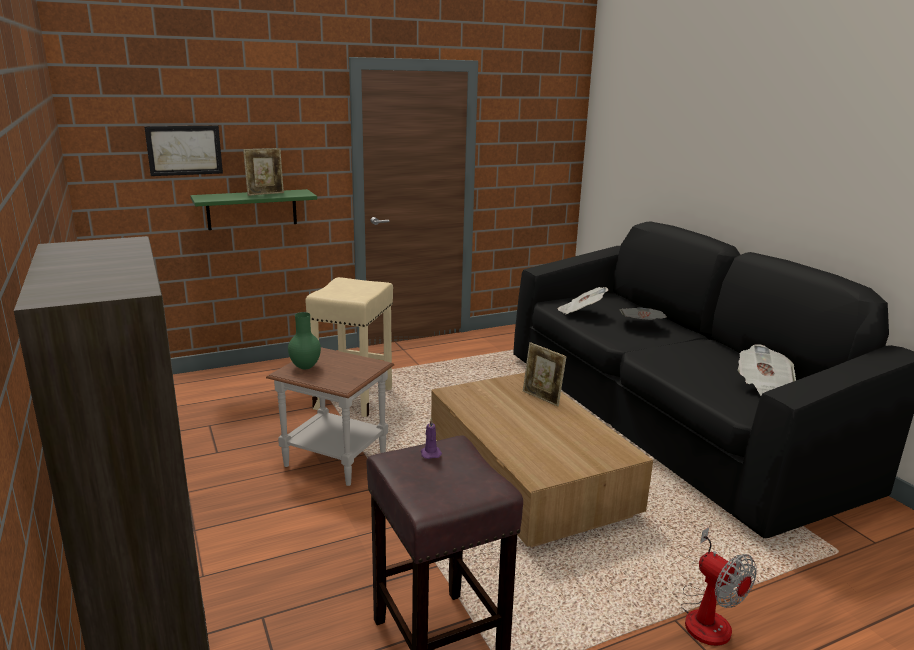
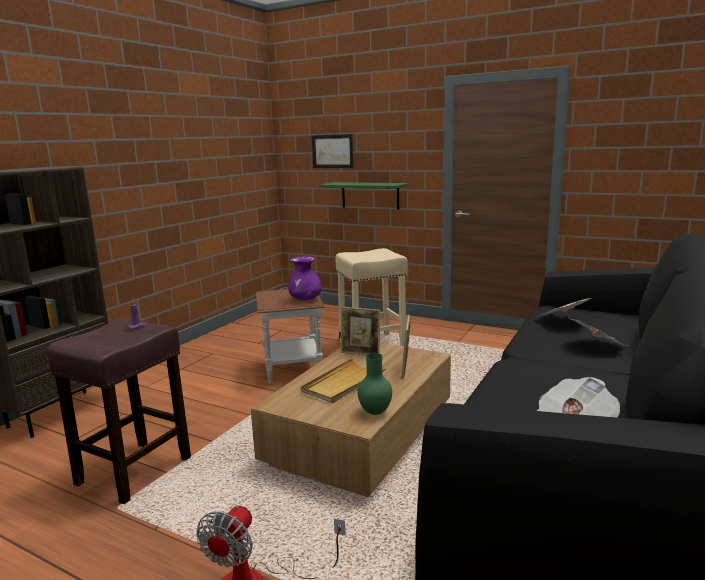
camera: 55 degrees right, 5 degrees down
(265, 194) = (371, 183): picture frame -> picture frame (360, 353)
(305, 368) = (278, 293): green vase -> green vase (374, 412)
(358, 363) = (305, 299): none -> purple vase
(534, 431) = (343, 383): none -> beige tray

